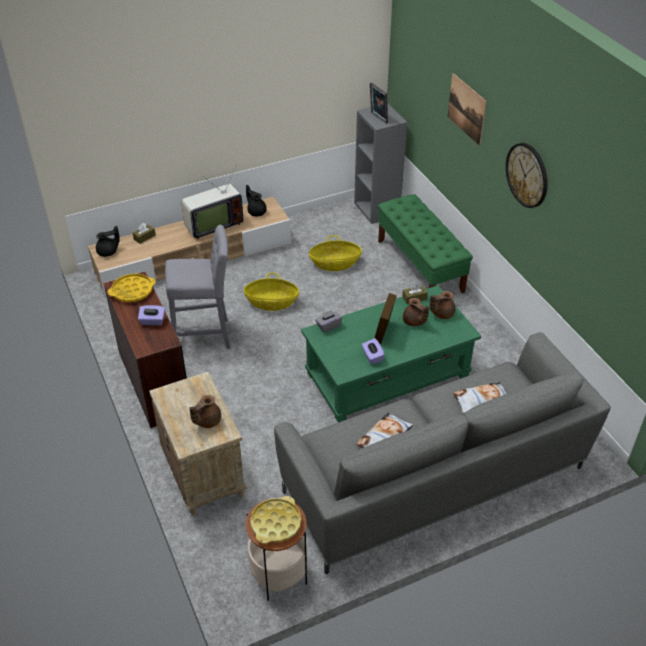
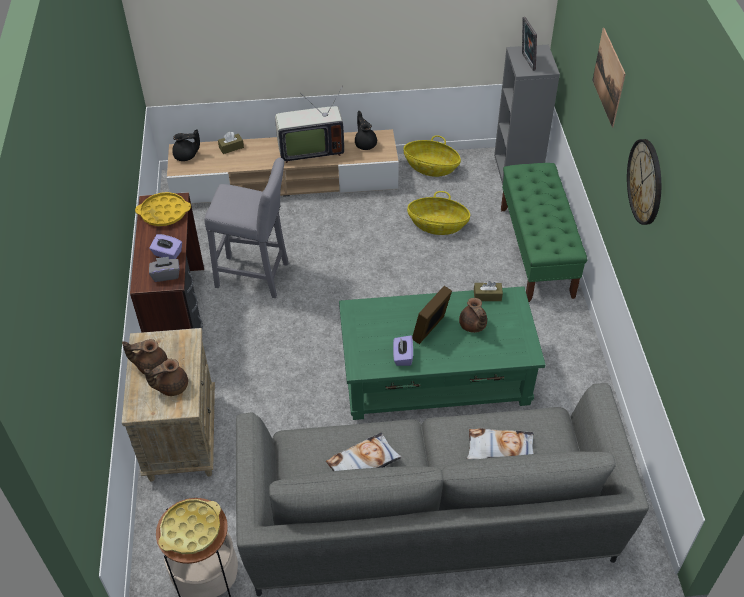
camera: 20 degrees right, 5 degrees up
(272, 303) = (345, 255): basket -> basket (431, 167)
(328, 326) = (371, 305): grey tissue box -> grey tissue box (166, 275)
(441, 313) = (510, 324): brown teapot -> brown teapot (151, 365)

